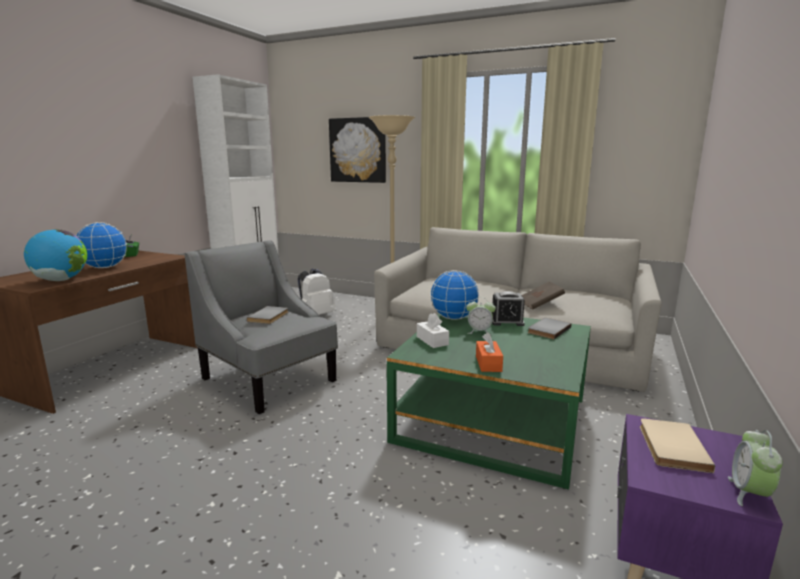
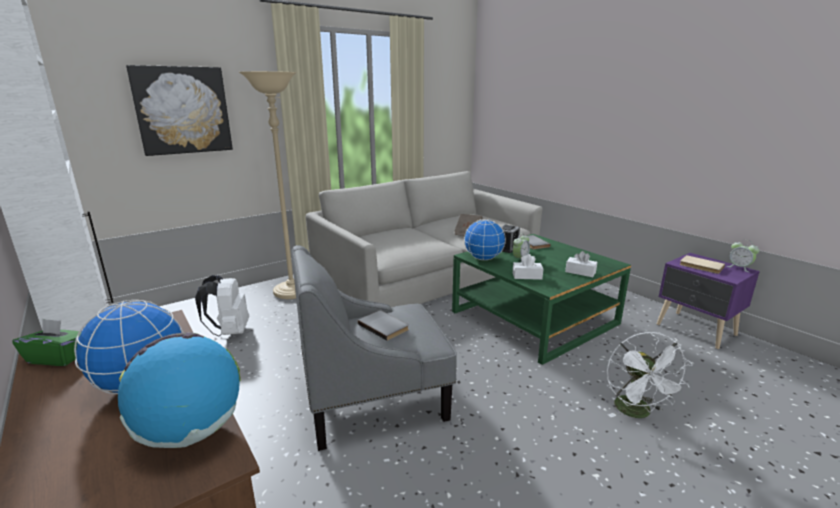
camera: 60 degrees left, 5 degrees up
(337, 524) = (637, 413): none -> white fan
(488, 363) = (580, 272): orange tissue box -> white tissue box

